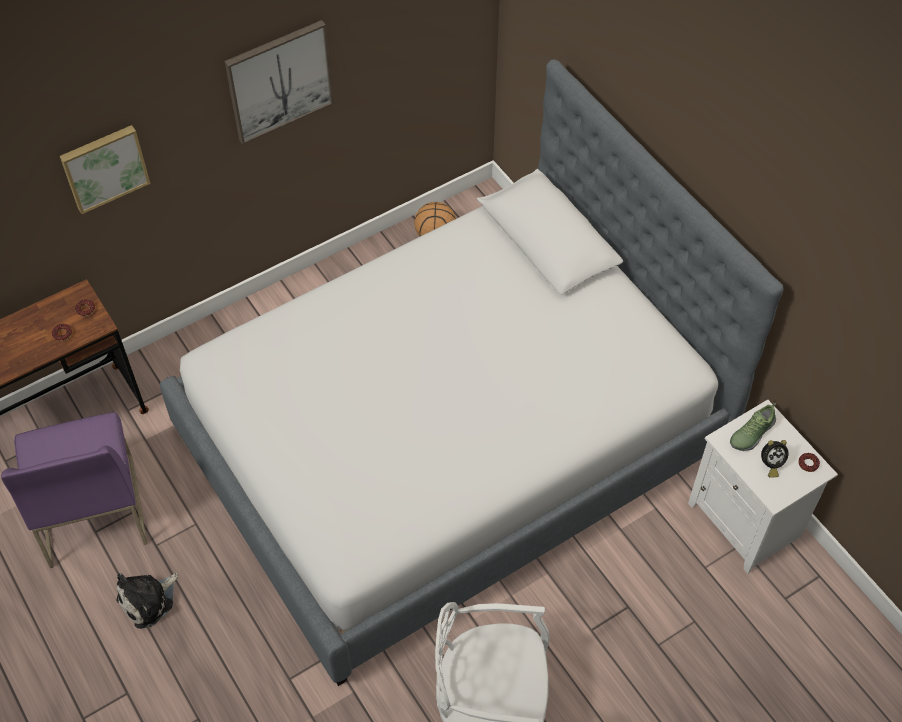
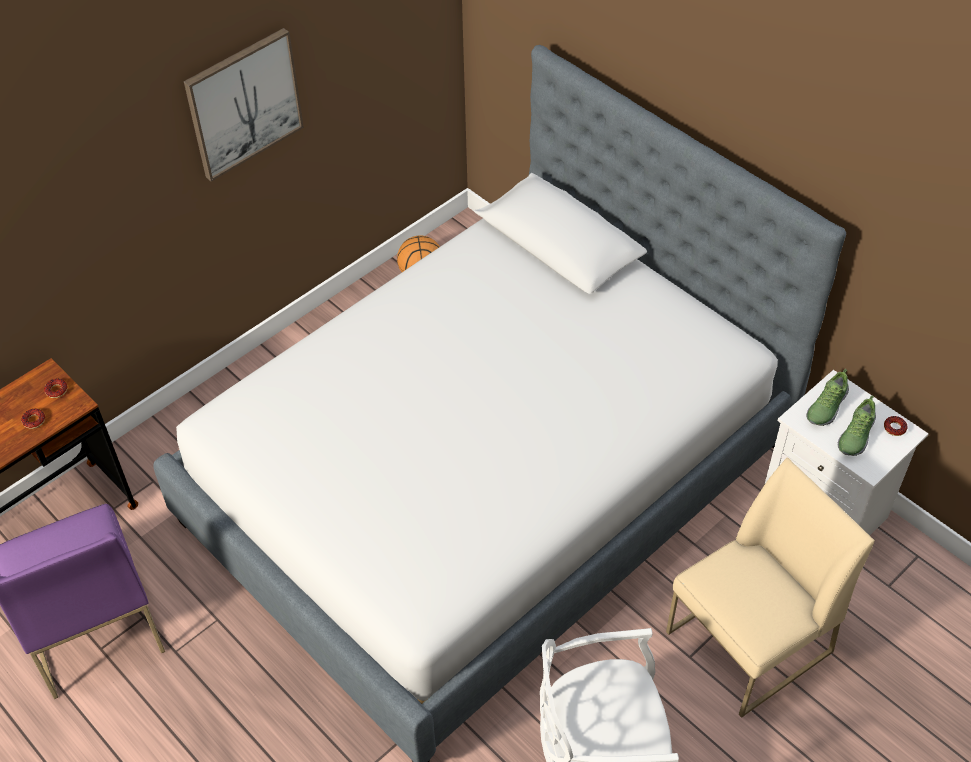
camera: 10 degrees left, 5 degrees down
(104, 167) = (60, 218): picture -> none
(149, 600) = (179, 715): plush toy -> none
(646, 628) = (749, 643): none -> beige chair
(770, 464) = (855, 435): alarm clock -> shoe

